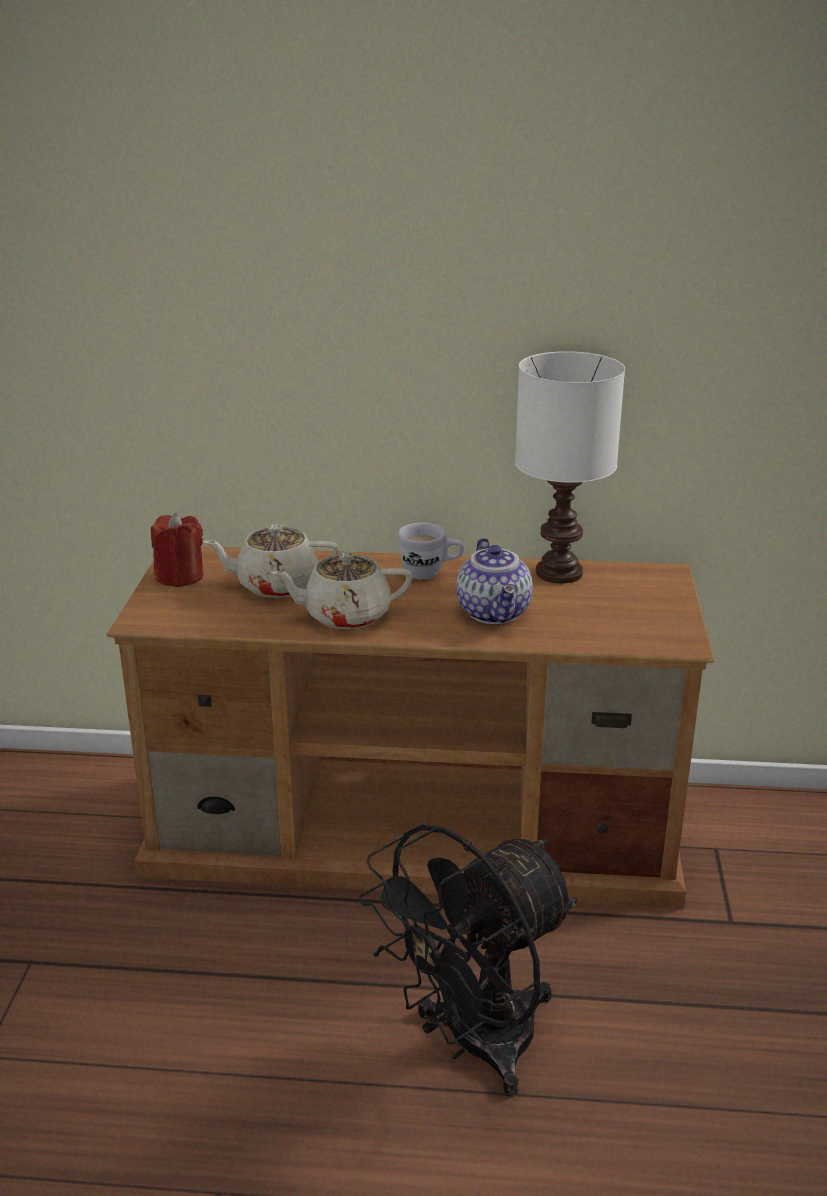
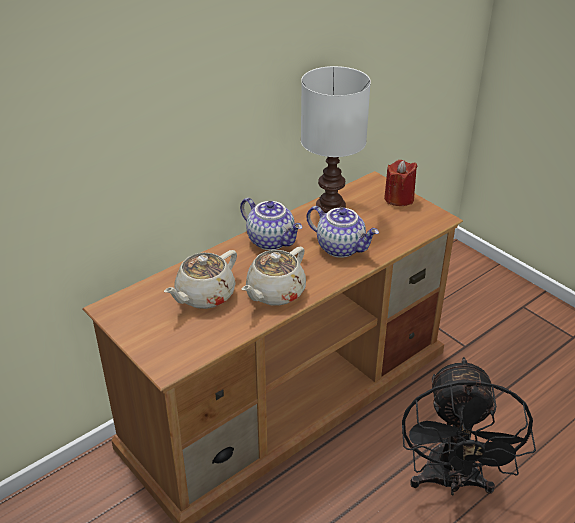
camera: 45 degrees left, 10 degrees up
(180, 577) = (137, 324): red candle -> red candle (399, 198)
(430, 573) = (272, 241): white mug -> teapot

